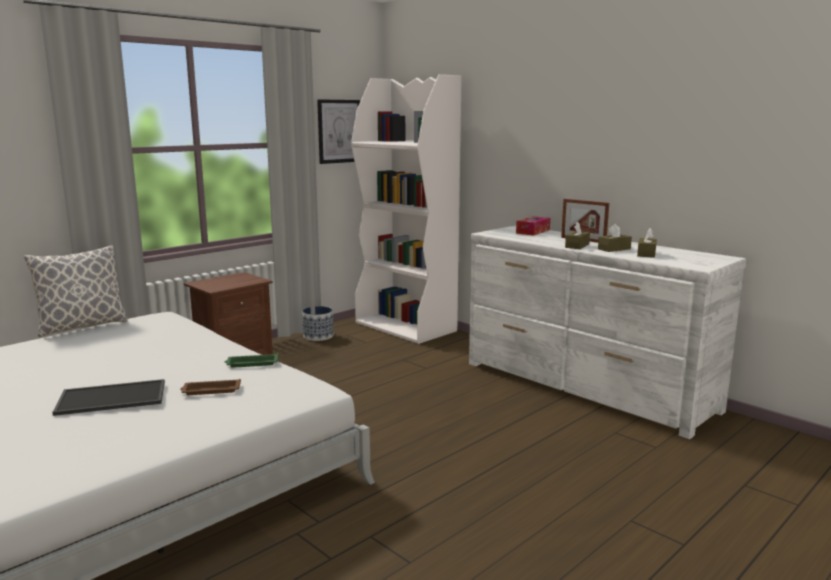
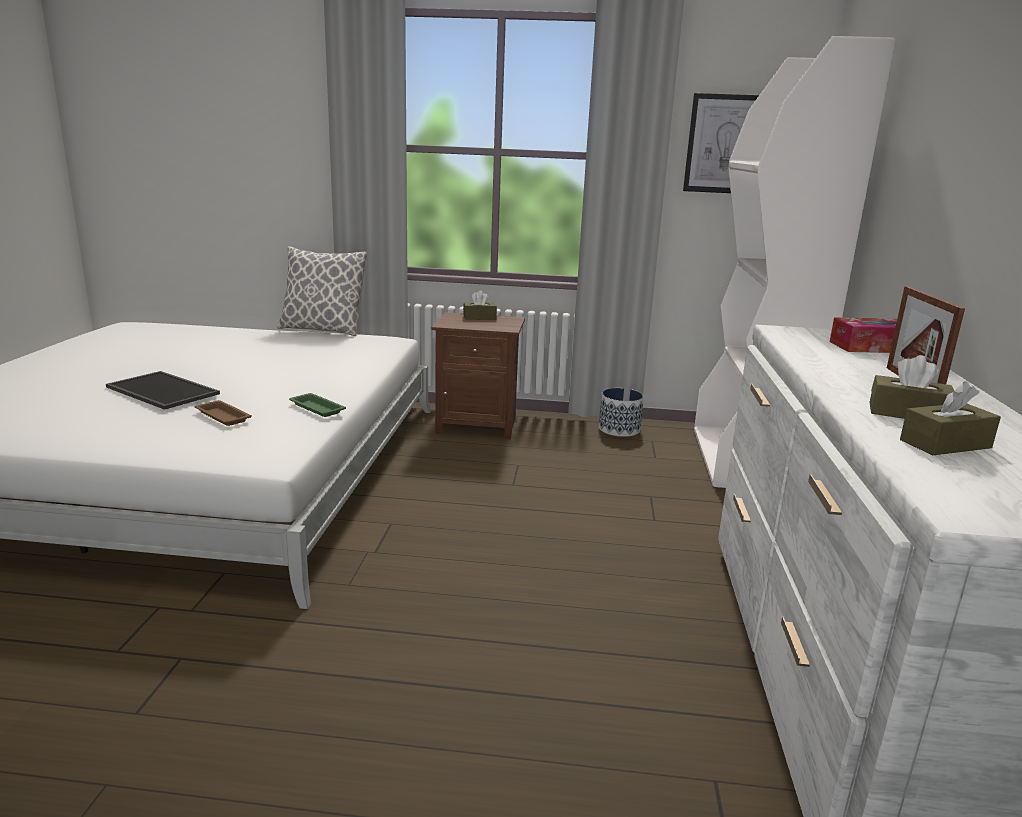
camera: 50 degrees right, 5 degrees up
(577, 246) = (852, 386): brown tissue box -> brown tissue box (479, 317)

